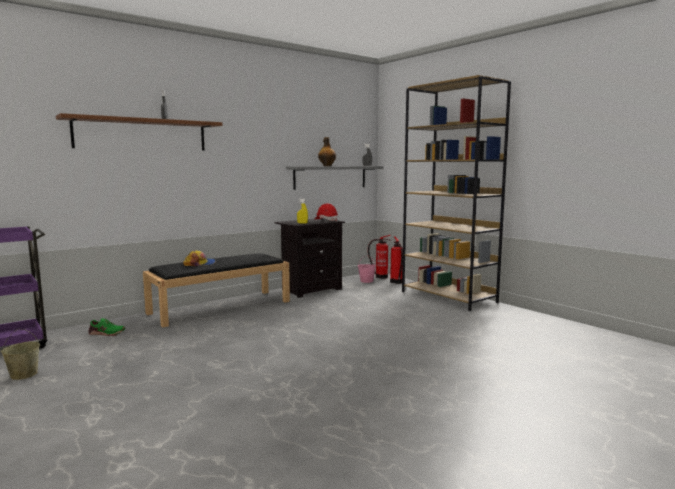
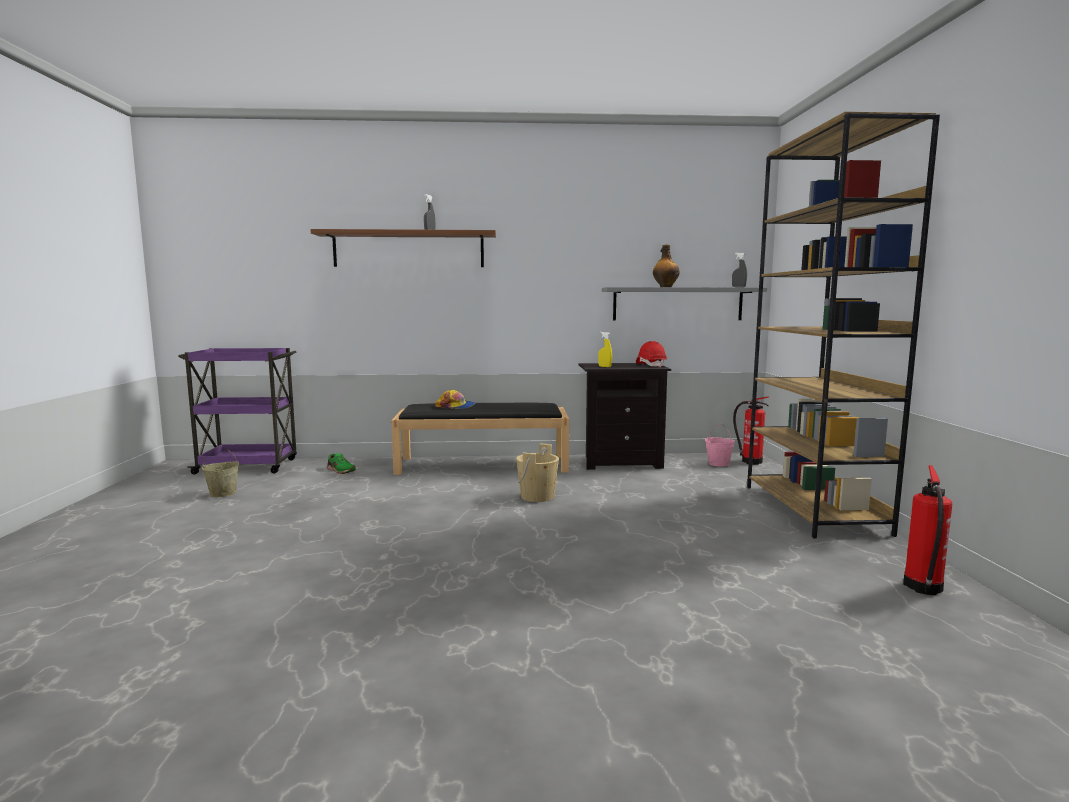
camera: 35 degrees right, 0 degrees up
(298, 320) = (537, 496): none -> beige bucket
(396, 282) = (763, 473): fire extinguisher -> fire extinguisher (922, 588)

